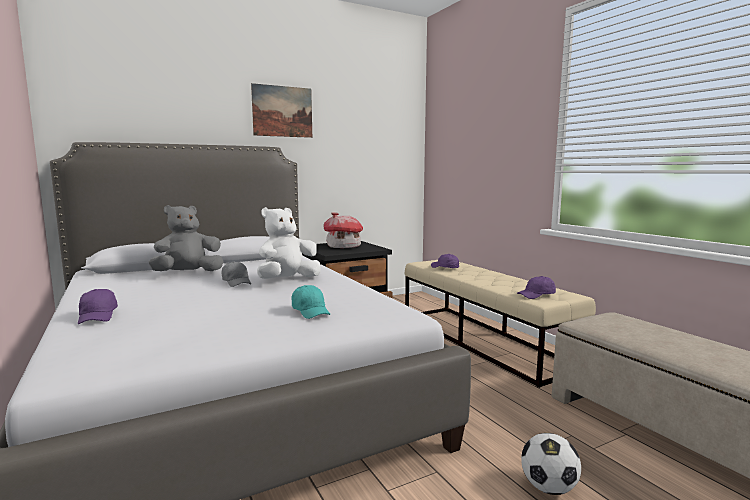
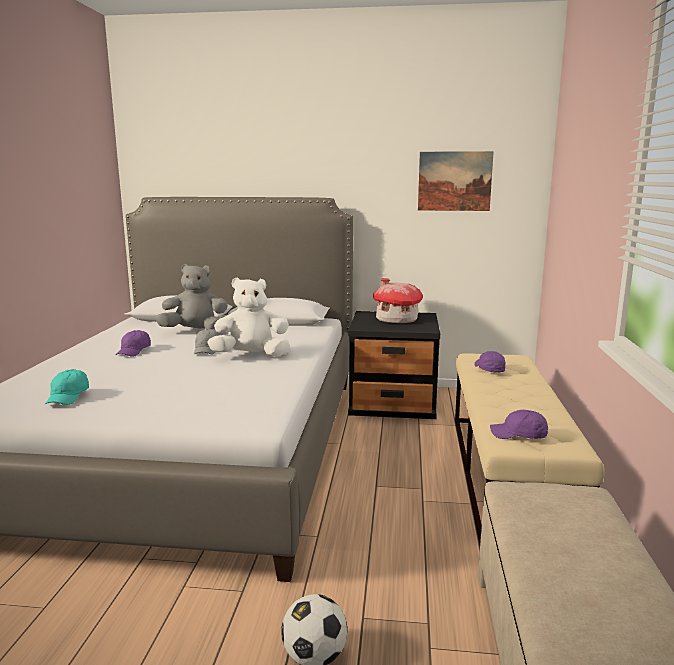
camera: 35 degrees right, 5 degrees up
(98, 316) = (65, 364): purple cap -> purple cap (134, 351)
(282, 111) = (344, 155): picture -> picture (454, 181)
(311, 311) = (194, 396): turquoise cap -> turquoise cap (68, 397)

